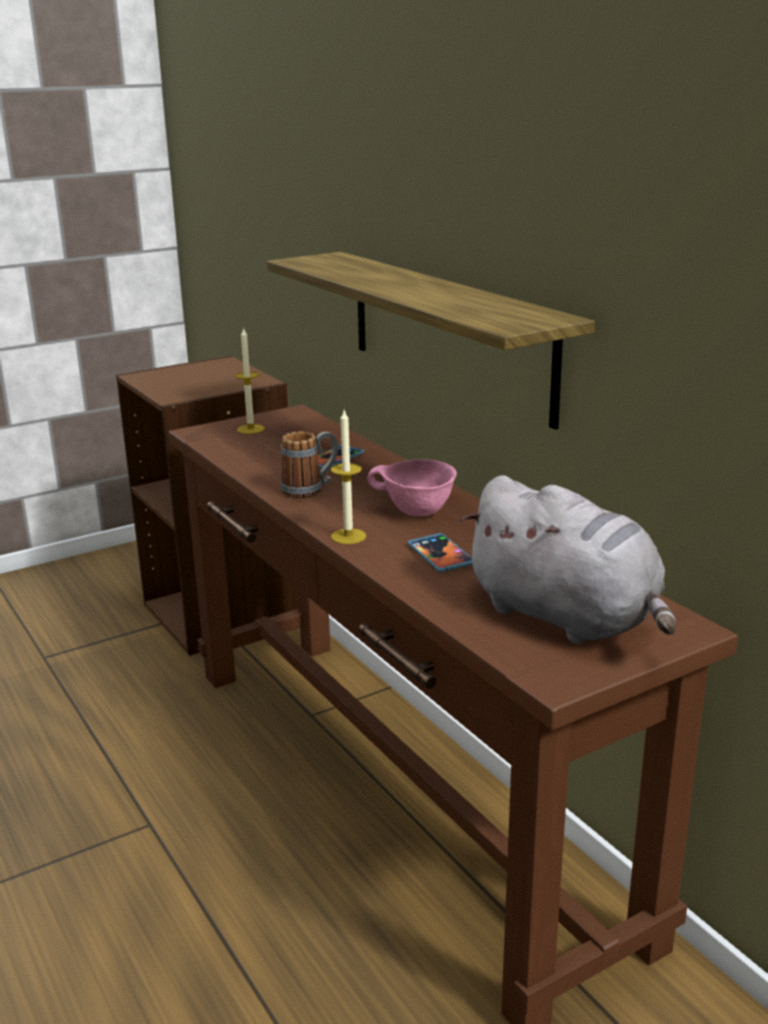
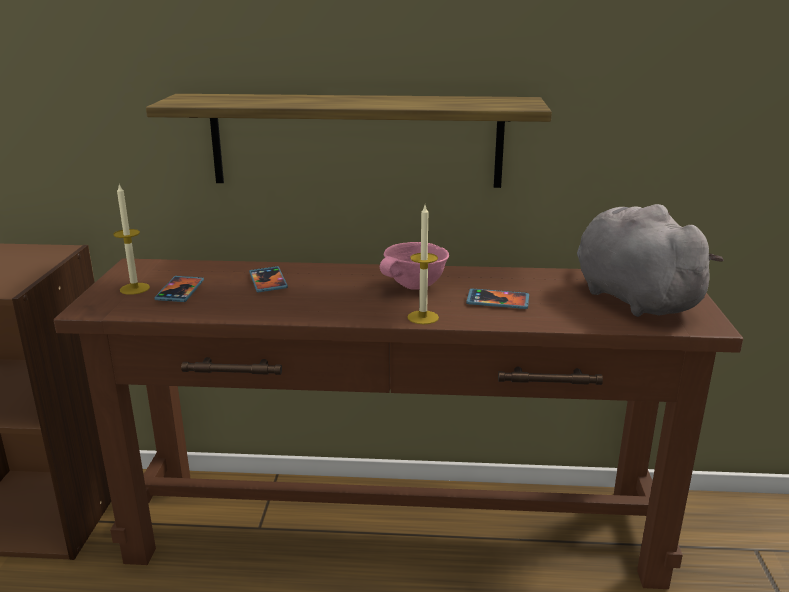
camera: 55 degrees left, 0 degrees up
(267, 442) = (180, 291): none -> phone
(310, 489) = (311, 304): mug -> none
(568, 618) = (631, 298): grey plush toy -> grey plush toy turned 105 degrees counterclockwise

